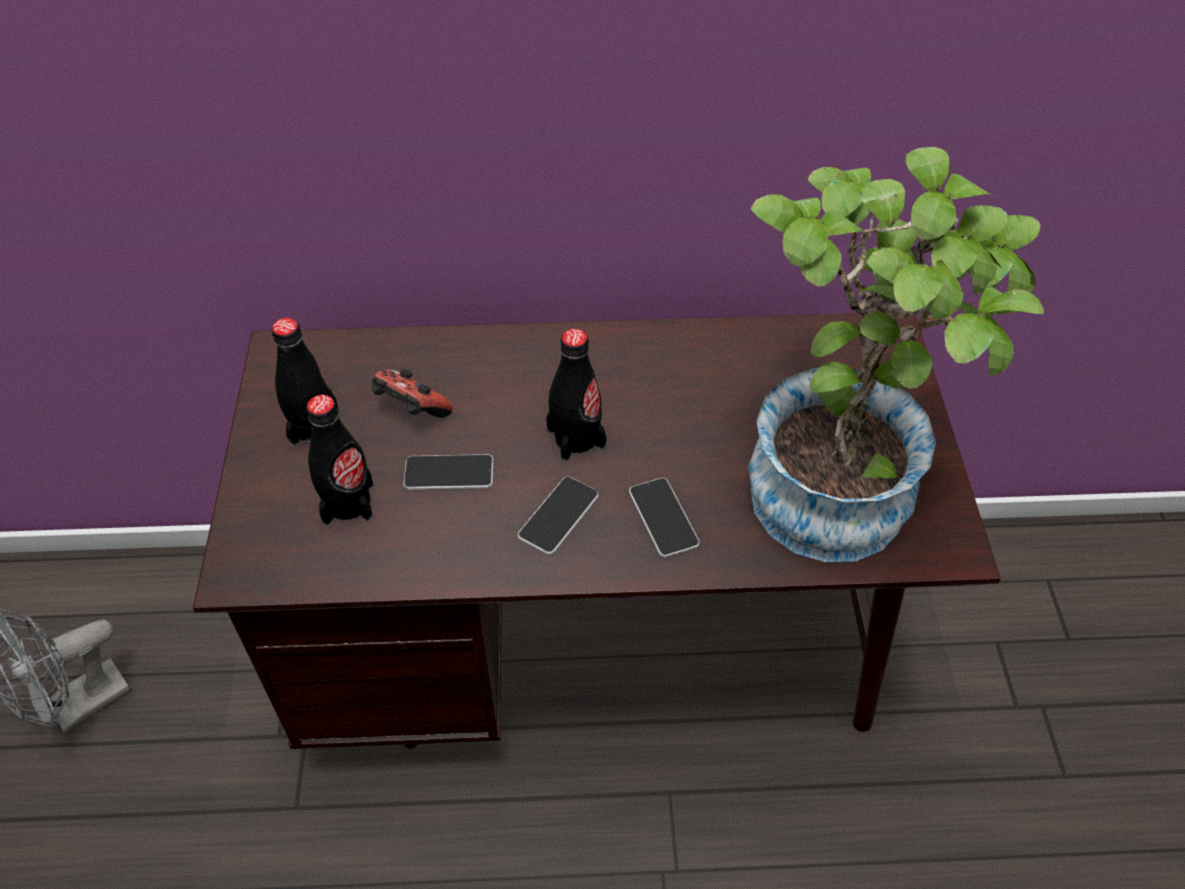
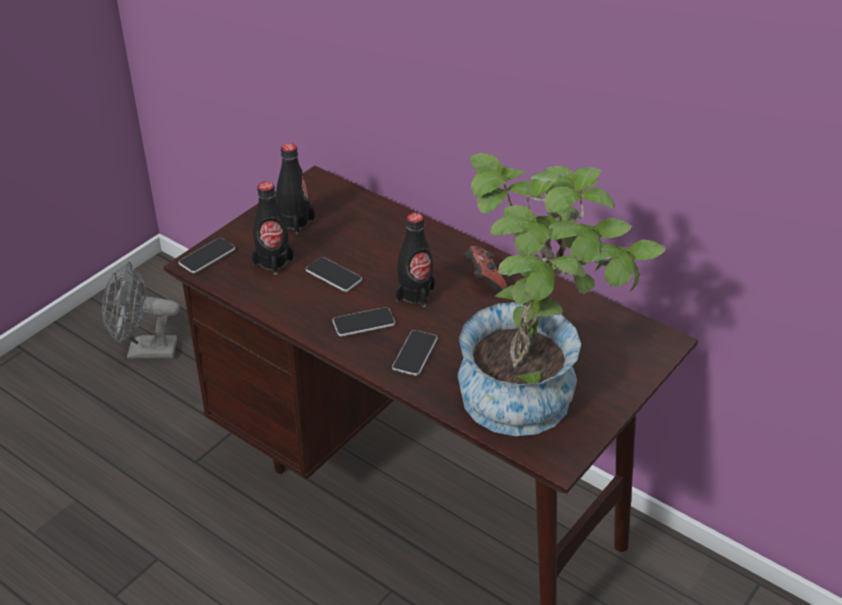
camera: 40 degrees right, 10 degrees down
(244, 552) = (207, 256): none -> phone
(411, 410) = (348, 238): game controller -> game controller (484, 280)

